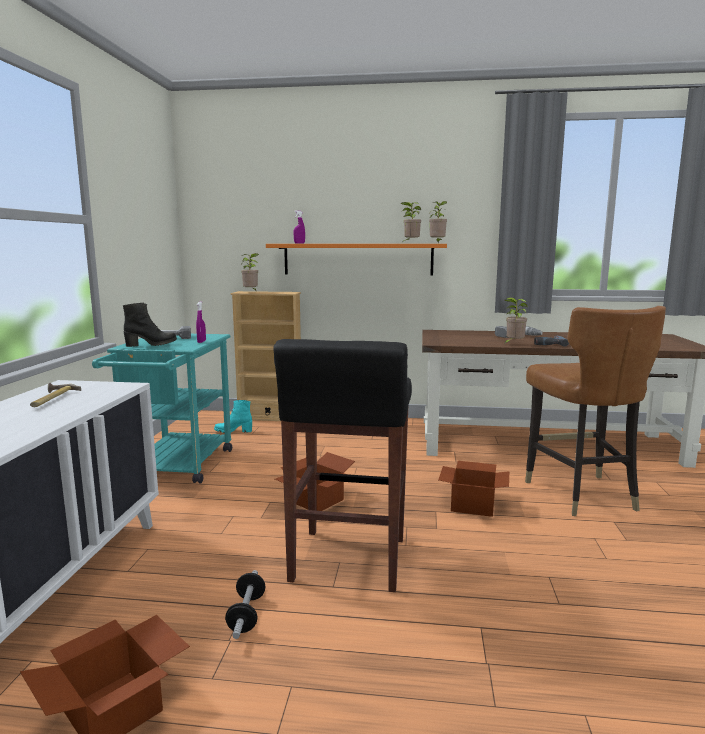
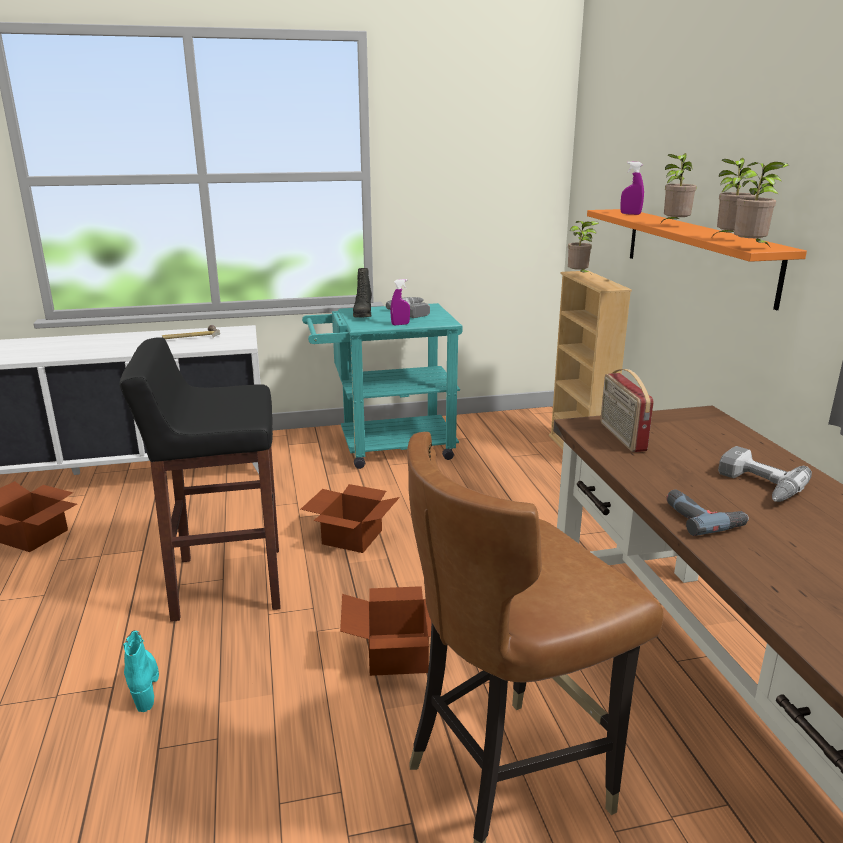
camera: 70 degrees right, 10 degrees up
(151, 344) = (362, 314): black boot -> black boot turned 45 degrees clockwise
(233, 431) = (509, 445): turquoise boot -> turquoise boot (144, 684)
(246, 615) = (133, 553): dumbbell -> none
(454, 341) = (621, 436): none -> radio
(513, 344) = (653, 484): potted plant -> potted plant (674, 226)

